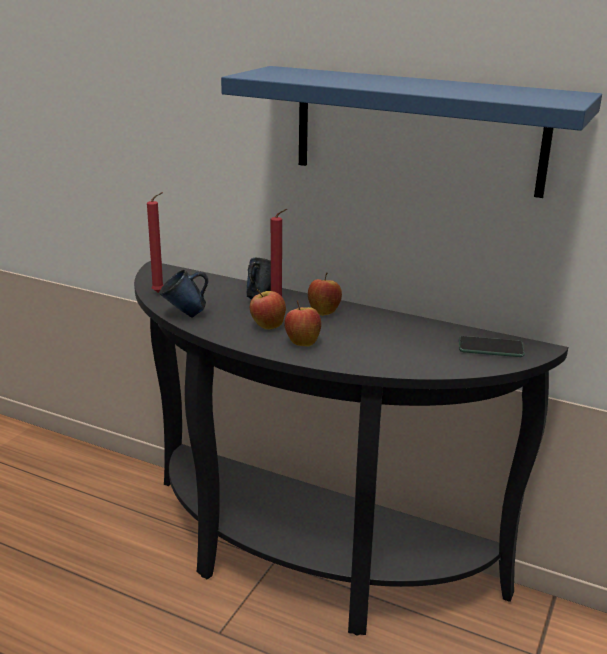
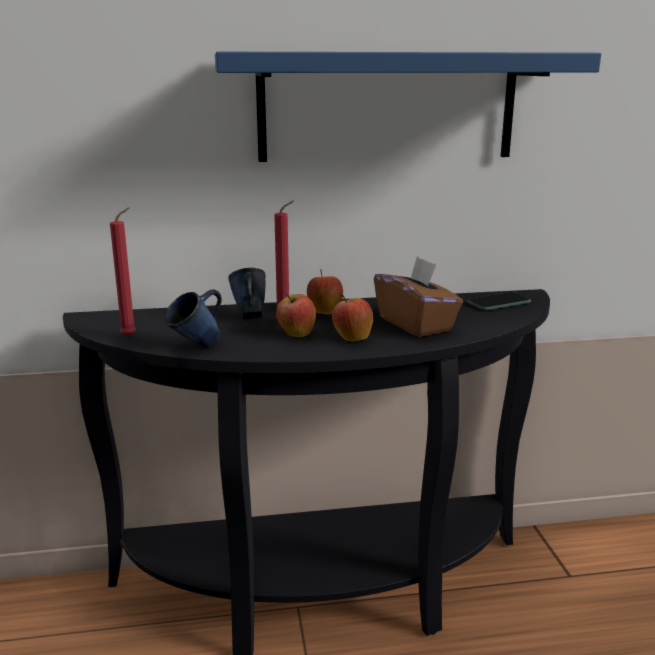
camera: 35 degrees left, 5 degrees down
(375, 346) = (416, 324): none -> brown tissue box

